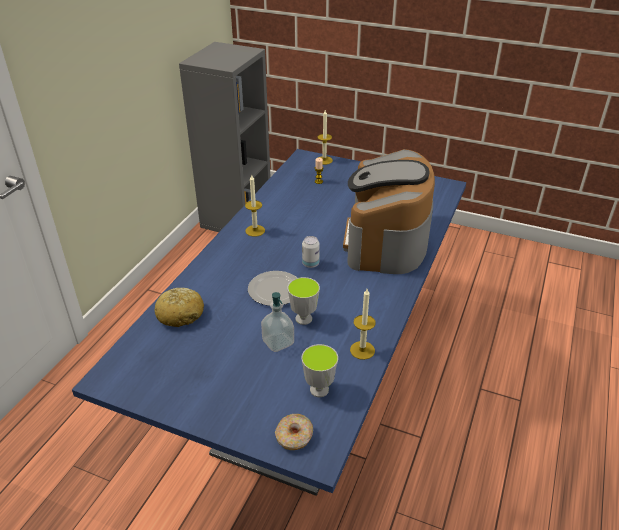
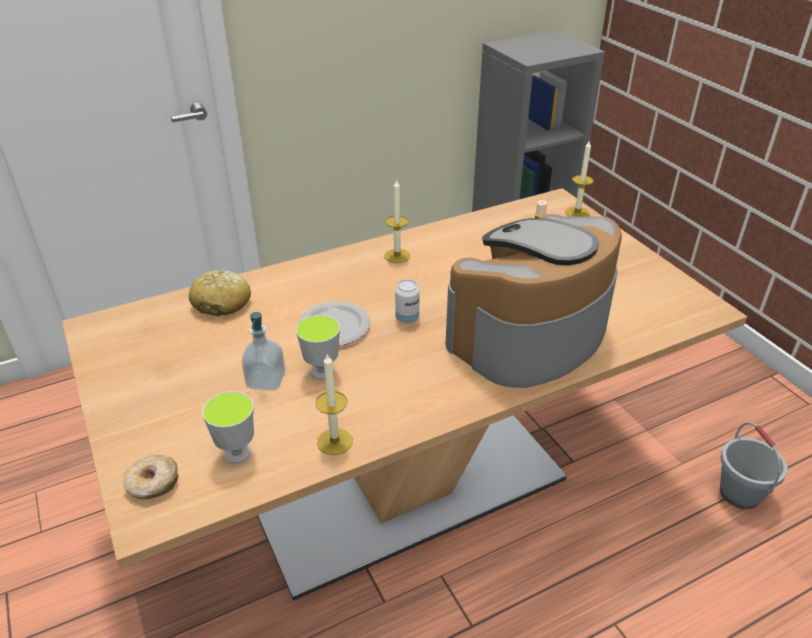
camera: 40 degrees right, 0 degrees up
(309, 388) = (405, 484): blue dining table -> beige dining table
(472, 290) = (740, 493): none -> grey bucket

